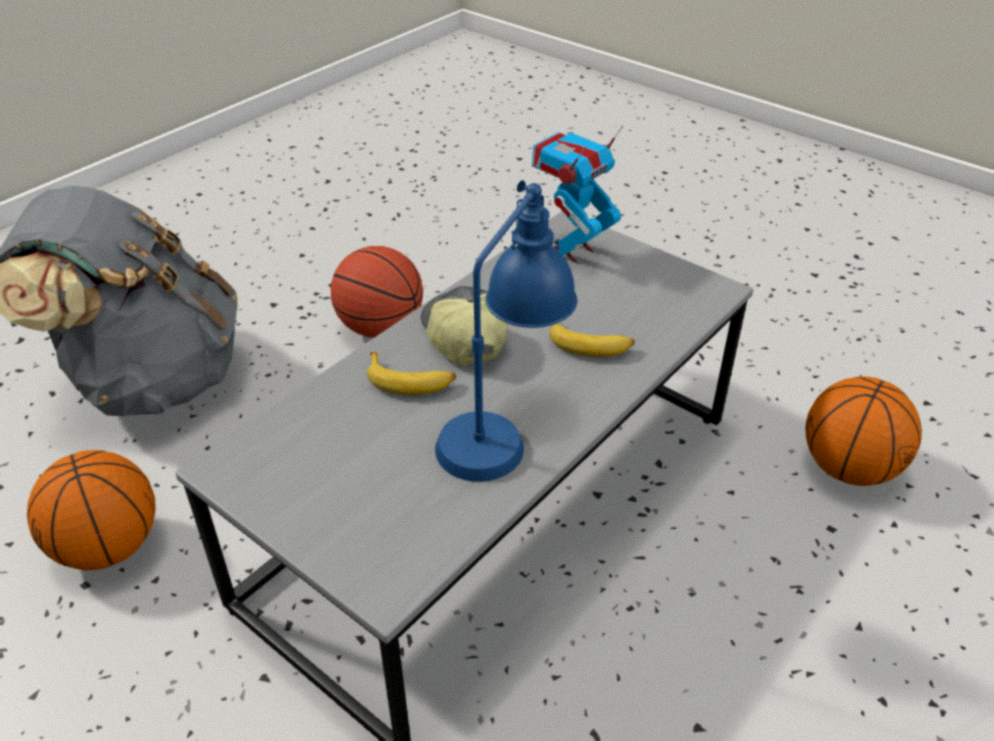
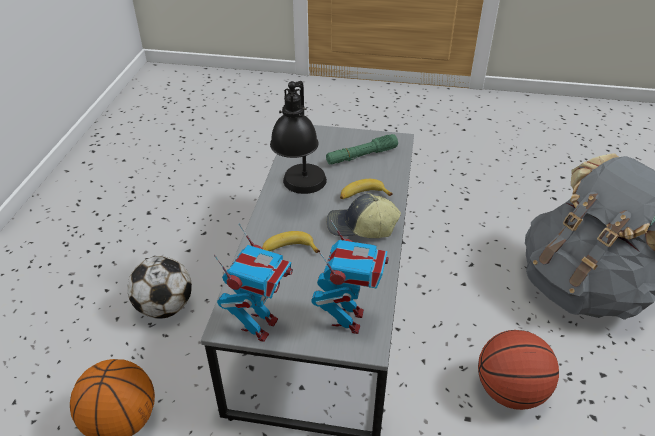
camera: 150 degrees right, 0 degrees up
(108, 547) = (477, 212): basketball -> none
(330, 459) = (361, 156): none -> green flashlight
(462, 336) = (361, 227): cap -> cap turned 150 degrees clockwise
(503, 426) = (301, 192): blue table lamp -> black table lamp
(677, 277) = (259, 326): none -> toy robot
(769, 610) = (165, 307): none -> football

